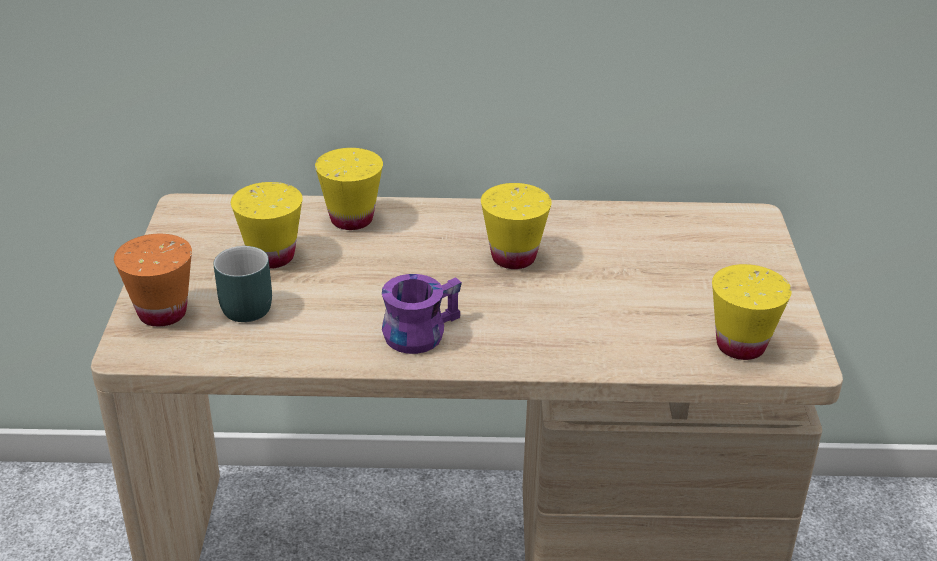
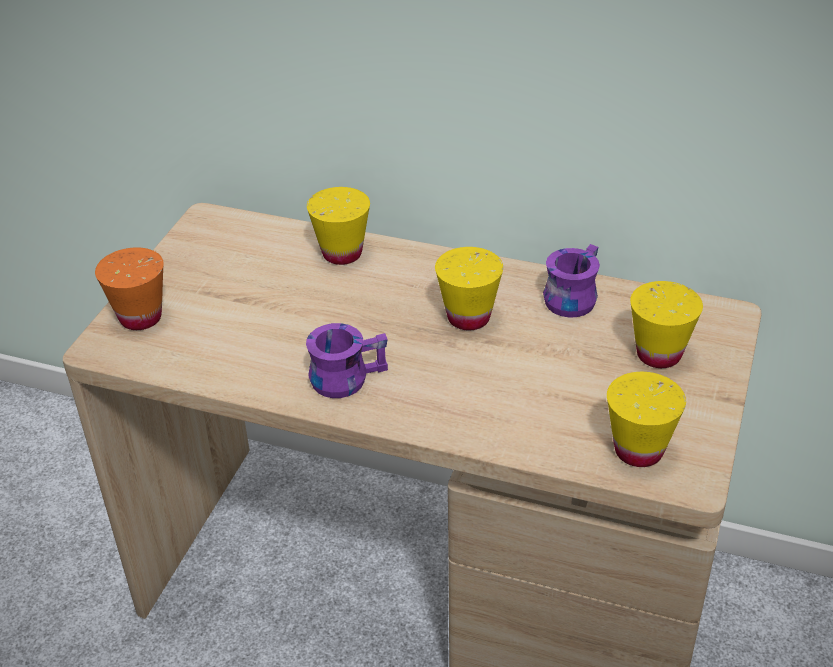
camera: 20 degrees right, 5 degrees up
(239, 305) = (206, 322): turquoise mug -> none
(272, 257) = (255, 279): yellow cup -> yellow cup (658, 354)
(600, 223) = (570, 296): none -> purple mug

